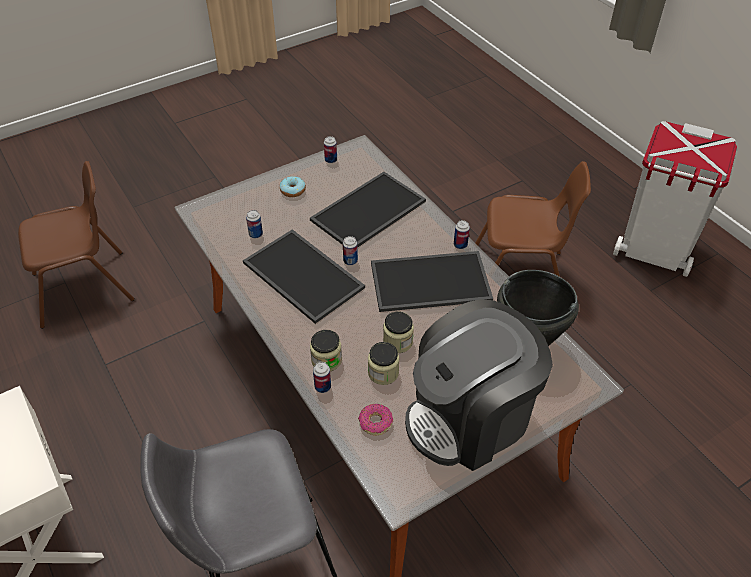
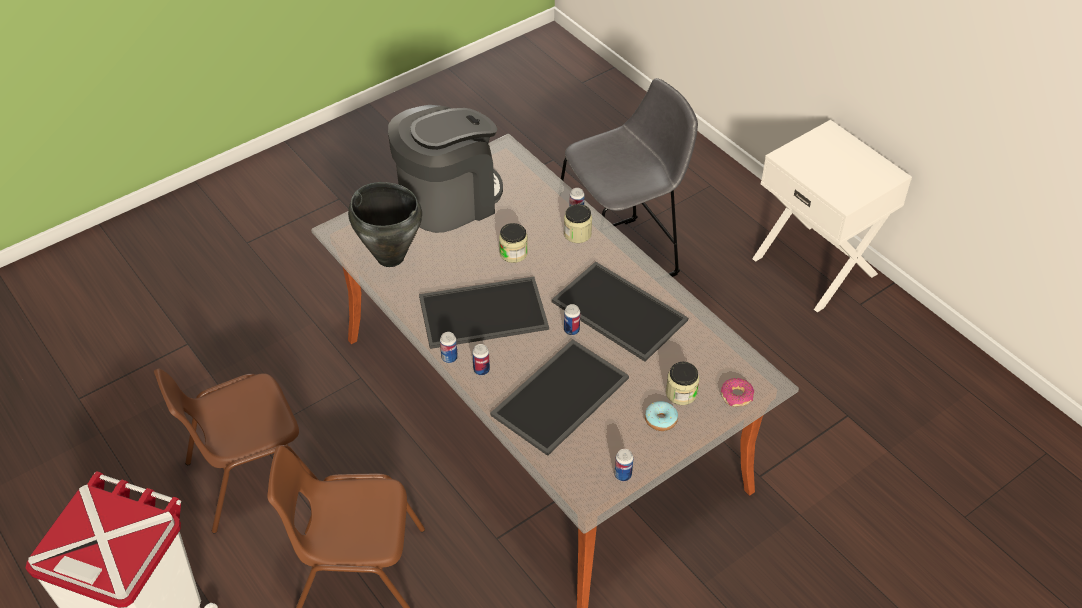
camera: 175 degrees right, 0 degrees up
(85, 288) = (933, 510): brown chair -> brown chair (252, 476)
(256, 234) = (686, 355): can -> can (481, 370)
(375, 422) = (527, 191): donut -> donut (737, 396)
(383, 373) = (524, 227): jar -> jar (681, 393)

